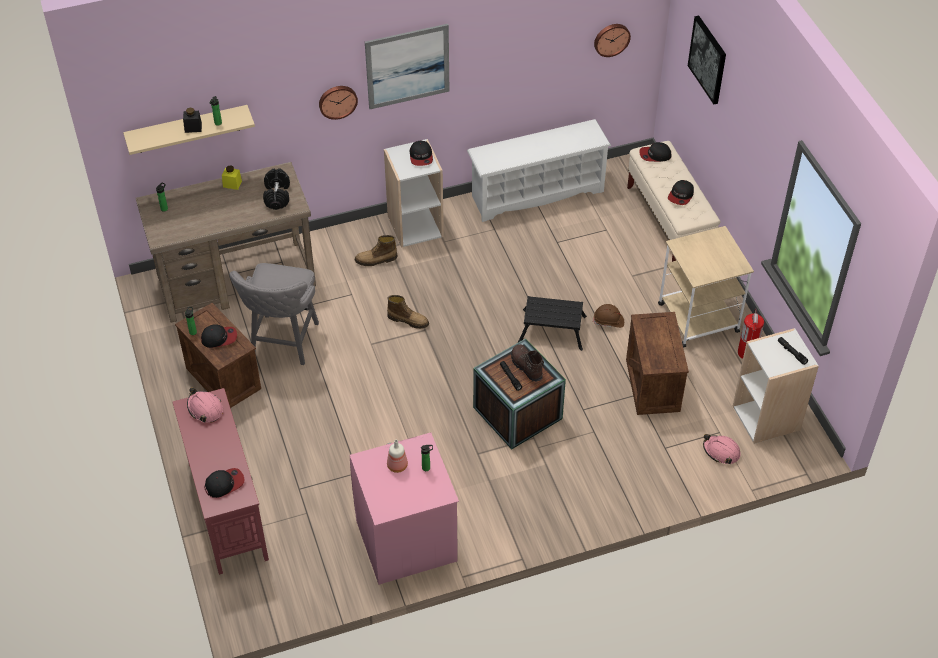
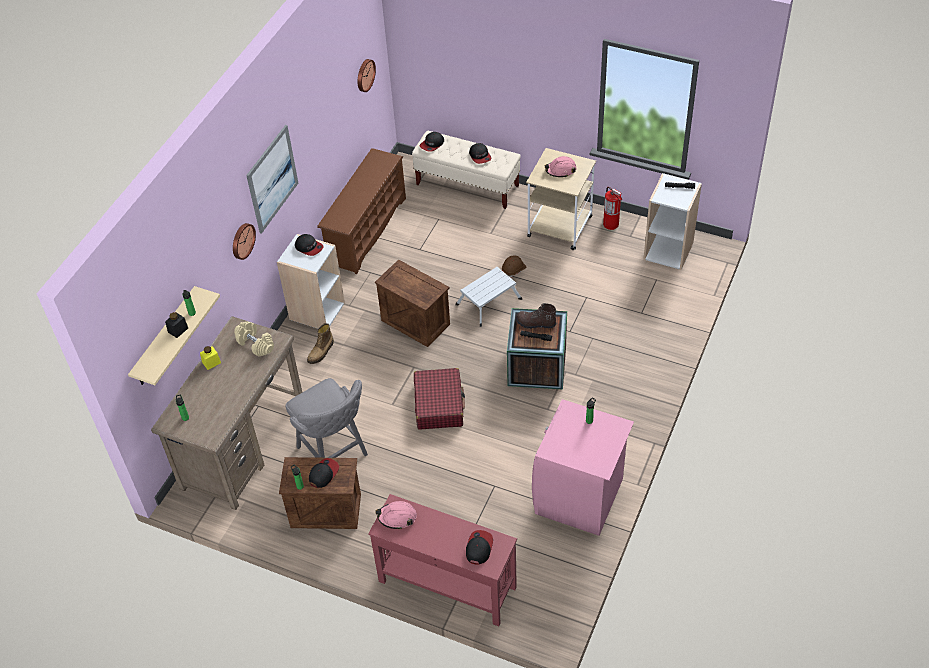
camera: 45 degrees left, 0 degrees up
(277, 196) = (255, 344): black dumbbell -> beige dumbbell
(396, 466) = (571, 435): bottle -> none
(403, 375) = (439, 405): none -> red suitcase
(408, 320) = (395, 370): boot -> none
(537, 193) = (366, 230): white shoe rack -> brown shoe rack
(551, 329) = (488, 302): black step ladder -> white step ladder
(651, 385) = (586, 285): crate -> crate (414, 322)
(708, 59) = (457, 41): picture -> none
(721, 451) = (671, 289): pink hard hat -> pink hard hat (560, 170)

